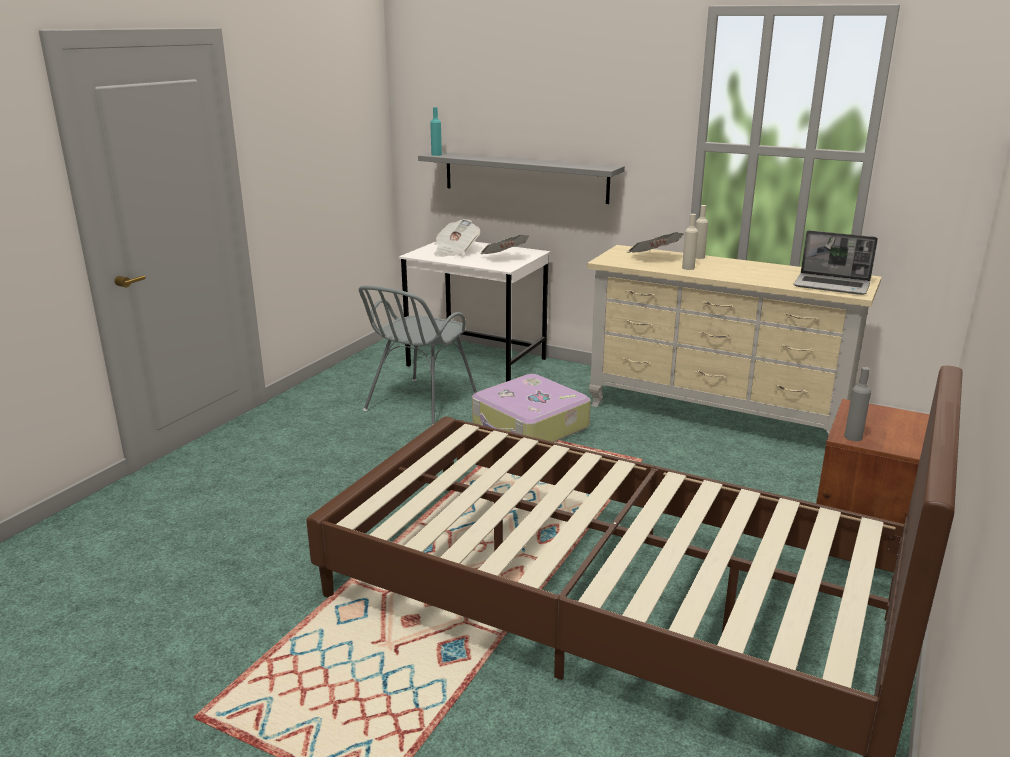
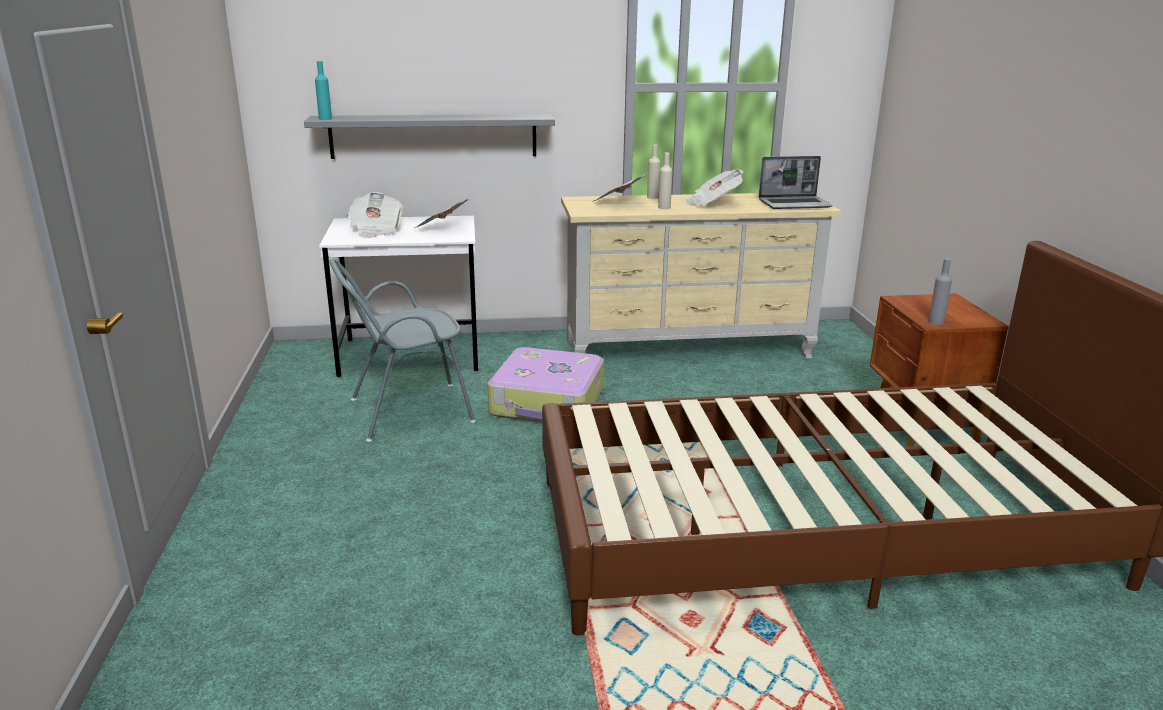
camera: 35 degrees left, 0 degrees up
(419, 404) = (406, 411): grey chair -> grey chair turned 75 degrees clockwise
(744, 271) = (712, 203): none -> newspaper

